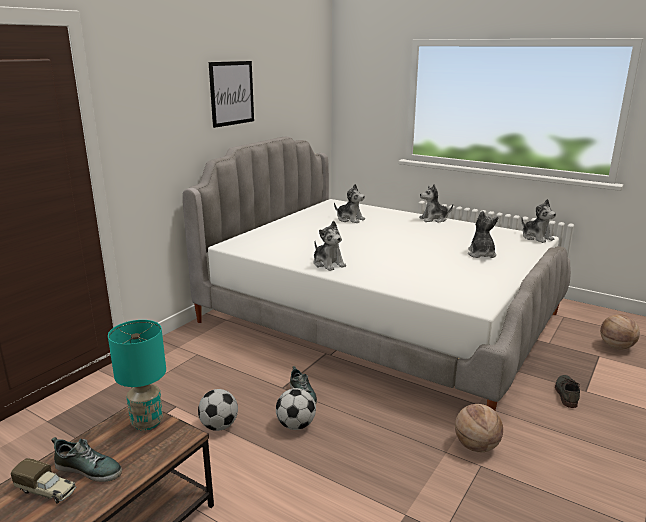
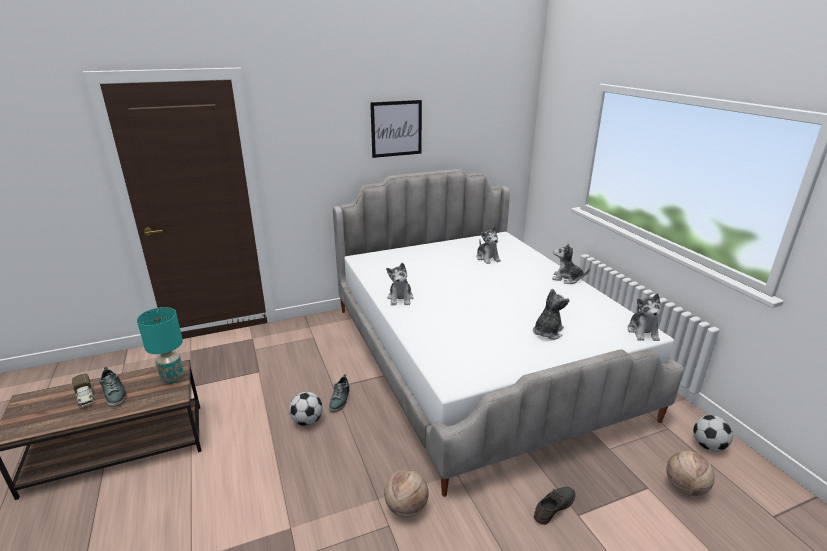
camera: 35 degrees right, 5 degrees up
(219, 426) = (264, 398): football -> football (708, 446)

